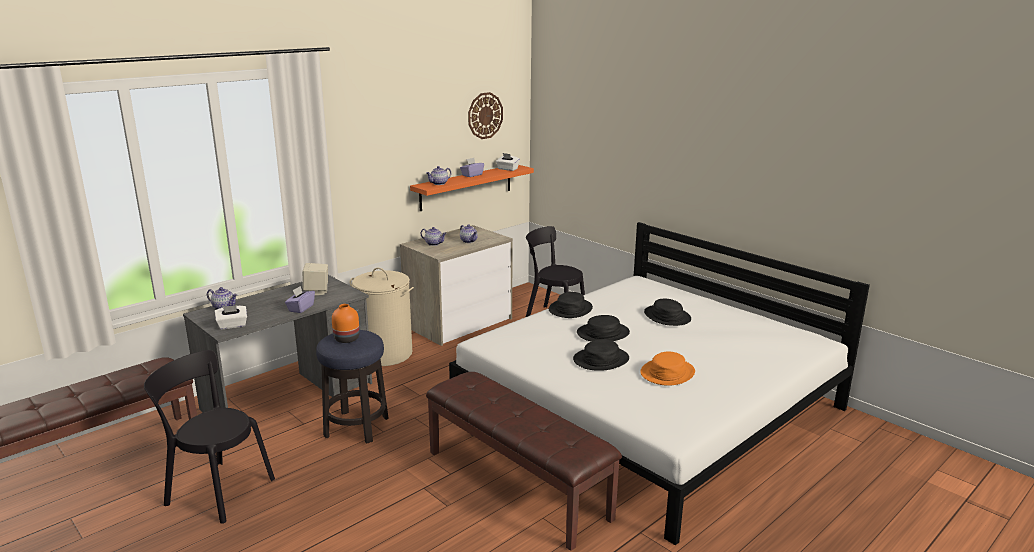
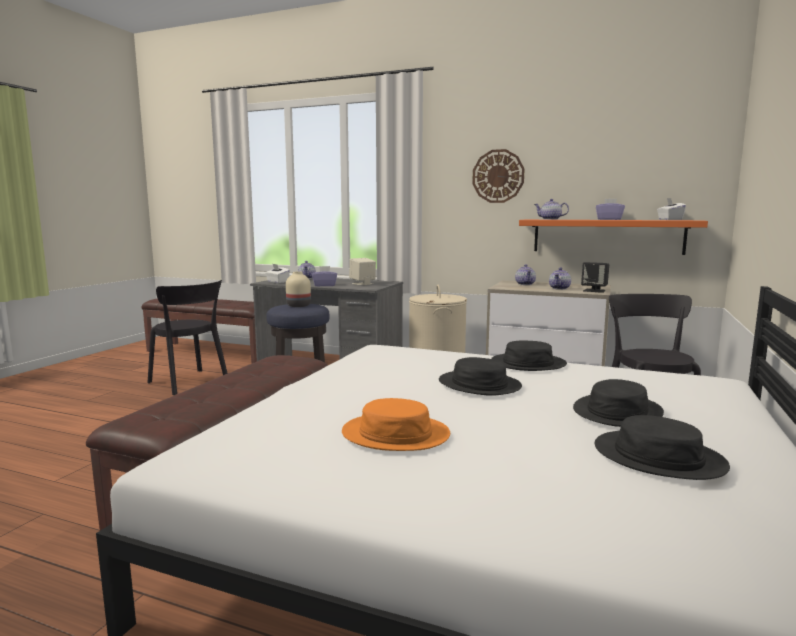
camera: 65 degrees right, 10 degrees down
(217, 490) = (190, 383): black chair -> black chair turned 135 degrees clockwise
(346, 339) = (298, 305): orange vase -> beige vase
(485, 115) = (648, 149): wall clock -> wall clock (498, 176)
(491, 236) = (594, 290): none -> black speaker
(601, 359) = (395, 394): black hat -> black hat (658, 457)

